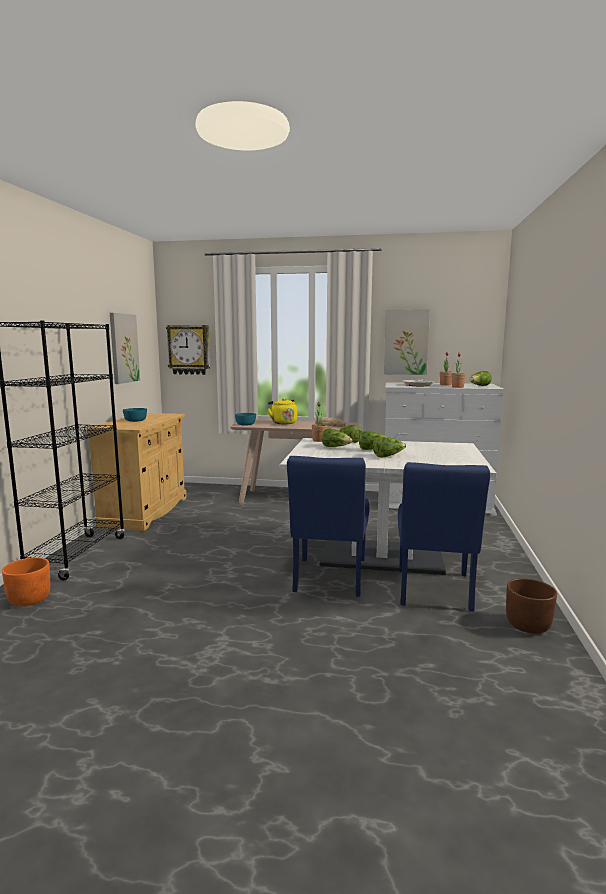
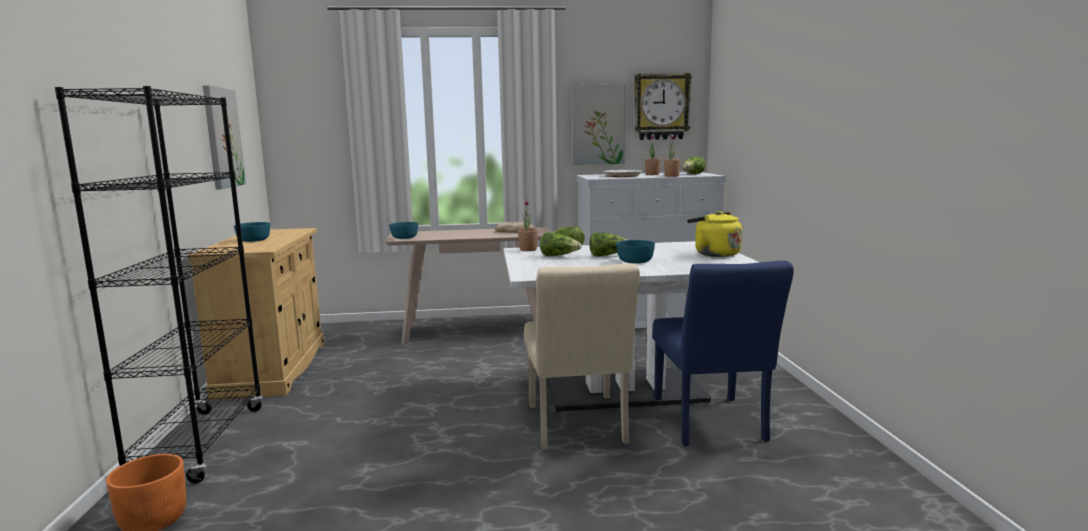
camera: 15 degrees left, 0 degrees up
(189, 350) = (308, 140): wall clock -> wall clock (661, 107)
(283, 423) = (452, 233): yellow kettle -> yellow kettle (714, 254)
(328, 580) = (578, 428): blue chair -> beige chair
(388, 456) = (634, 261): lettuce -> turquoise bowl
(528, 625) = (836, 448): brown planter -> none

